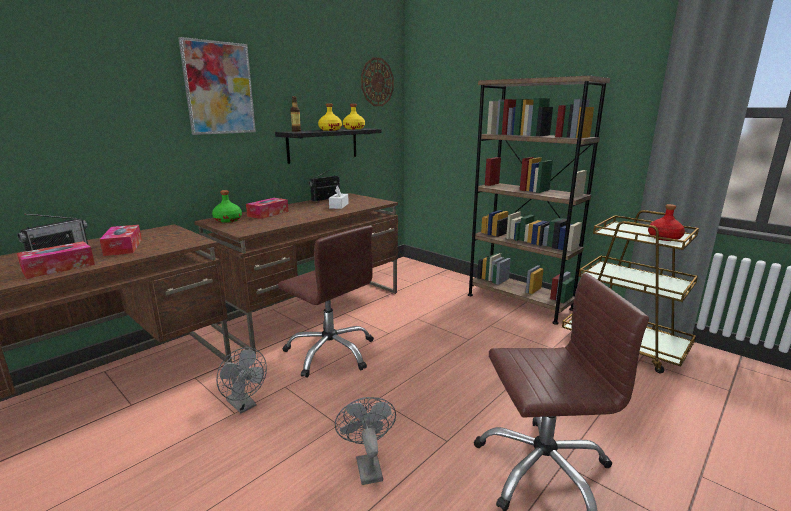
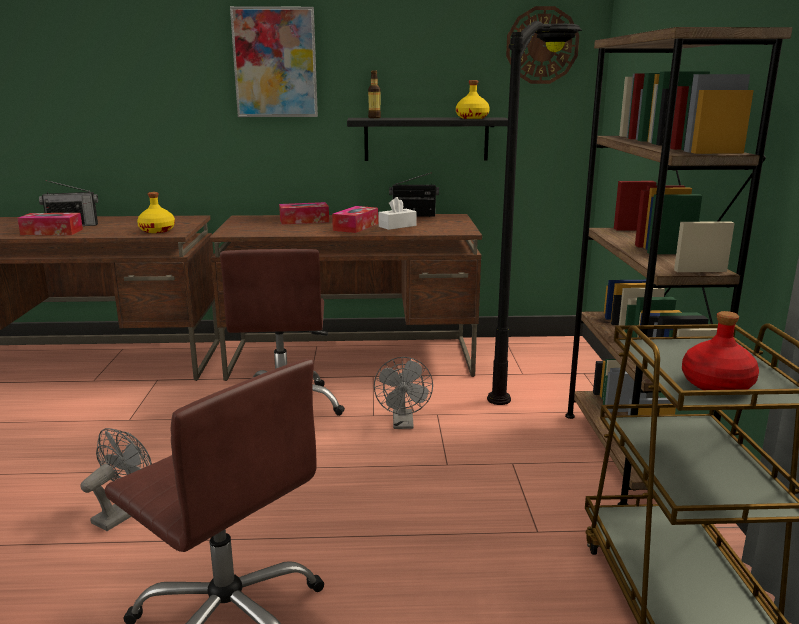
camera: 45 degrees right, 0 degrees up
(123, 247) = (122, 226): tissue box -> tissue box (356, 227)
(228, 220) = (254, 220): green bottle -> none
(244, 405) = (144, 418): grey fan -> grey fan (403, 424)
(330, 130) = (425, 118): yellow bottle -> yellow bottle (157, 230)
(415, 283) = (524, 374): none -> black floor lamp

